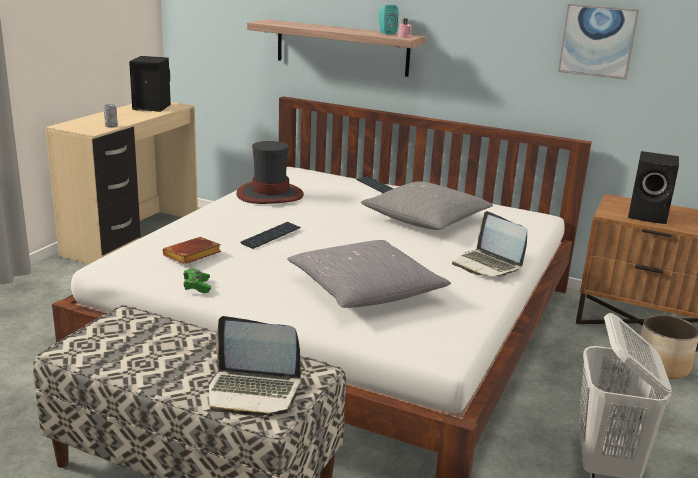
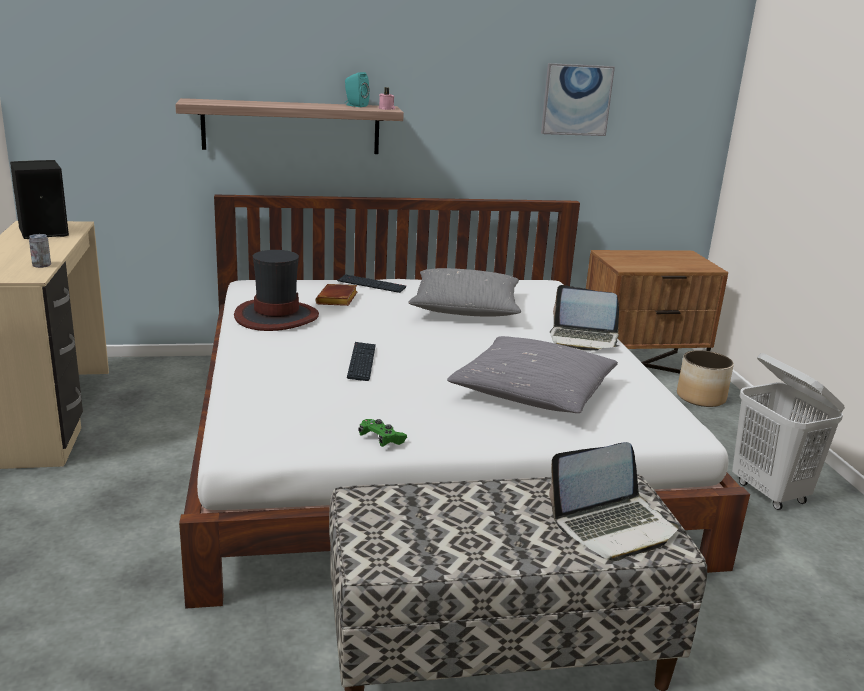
camera: 35 degrees left, 0 degrees up
(192, 256) = (320, 407): brown book -> brown book (338, 300)
(649, 215) = (652, 263): black speaker -> none

